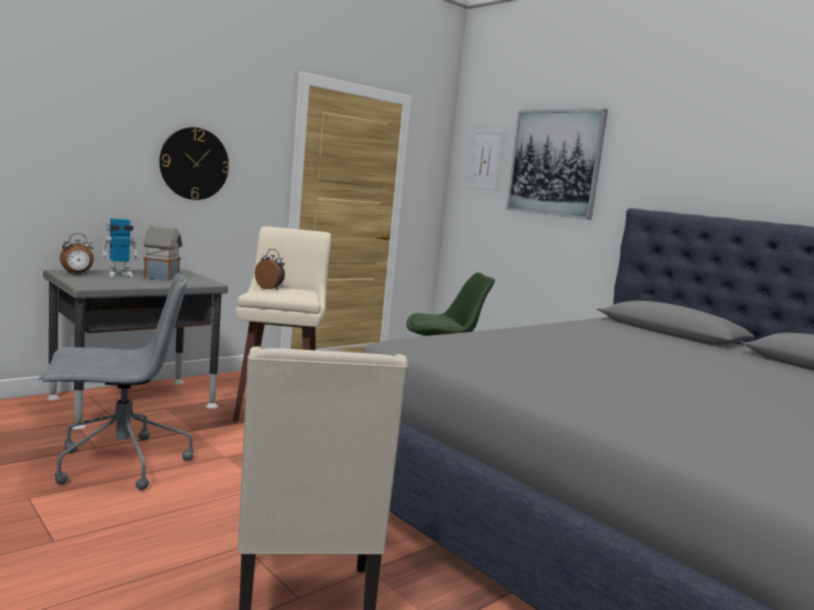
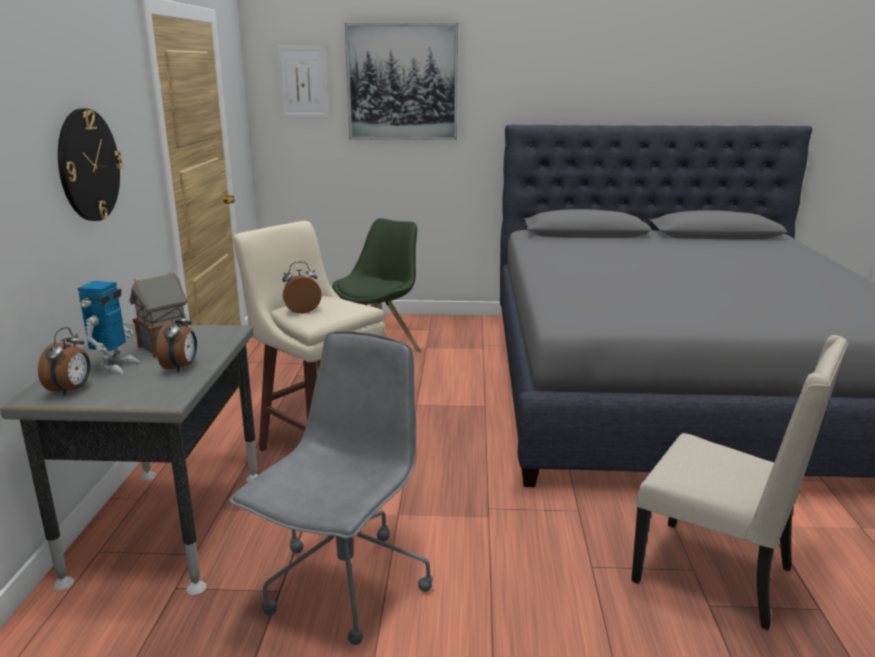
camera: 45 degrees left, 10 degrees up
(135, 282) = (181, 367): none -> alarm clock

